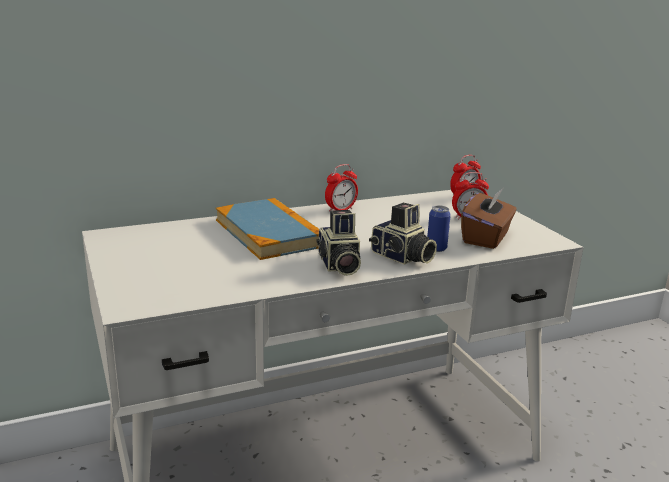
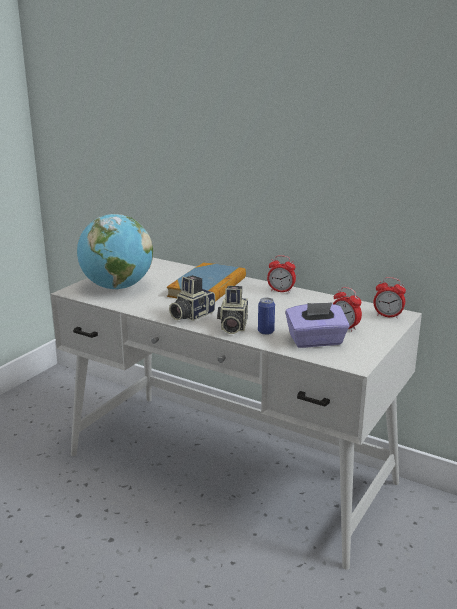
camera: 55 degrees right, 0 degrees up
(173, 276) = (117, 287): none -> globe
(486, 238) = (316, 341): brown tissue box -> purple tissue box

